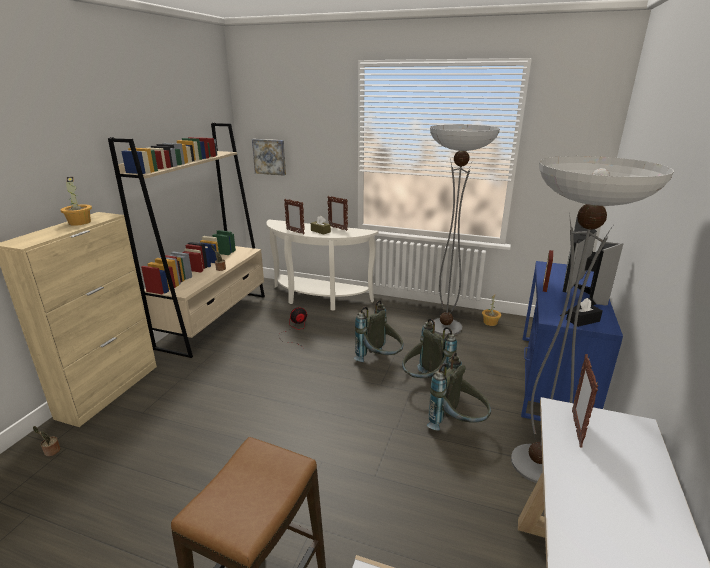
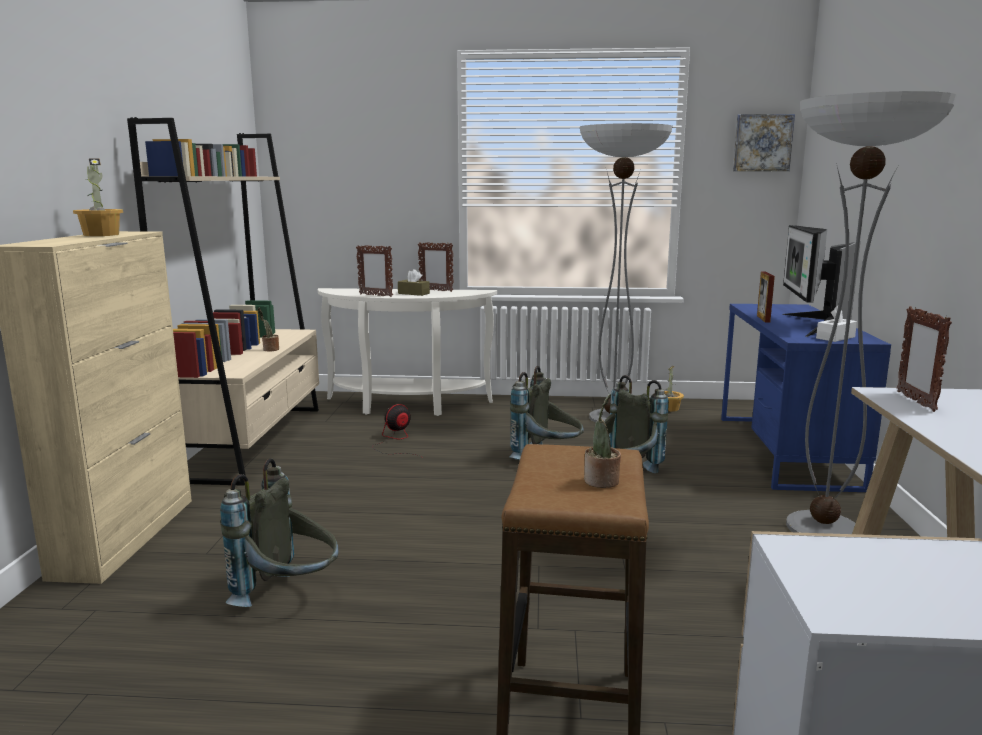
camera: 15 degrees left, 10 degrees down
(51, 451) = (70, 618): potted plant -> potted plant (601, 482)
(270, 156) = (317, 193): picture -> picture (762, 143)
(457, 425) = (699, 507): grey backpack -> grey backpack (289, 596)
(582, 320) = (835, 337): black tissue box -> white tissue box

